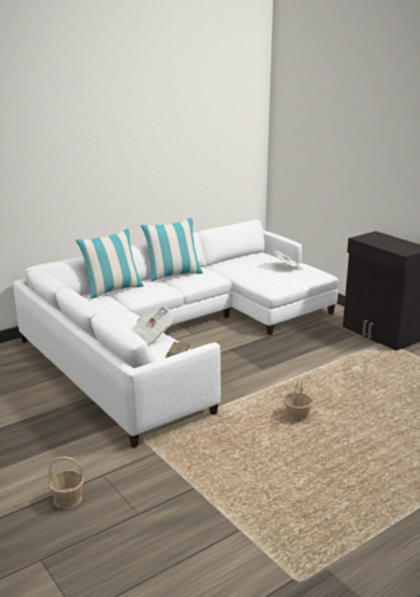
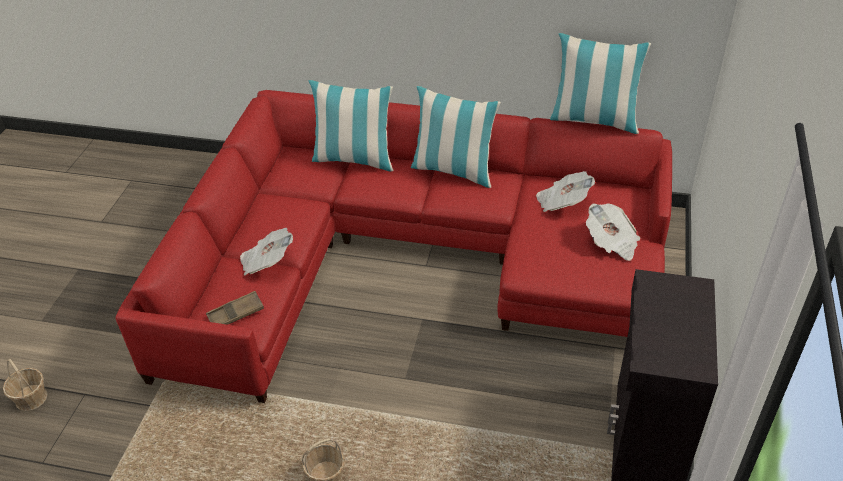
camera: 50 degrees right, 20 degrees up
(177, 335) = (408, 256): white sofa -> red sofa
(224, 224) = (594, 120): none -> pillow
(243, 265) = (562, 202): none -> newspaper

